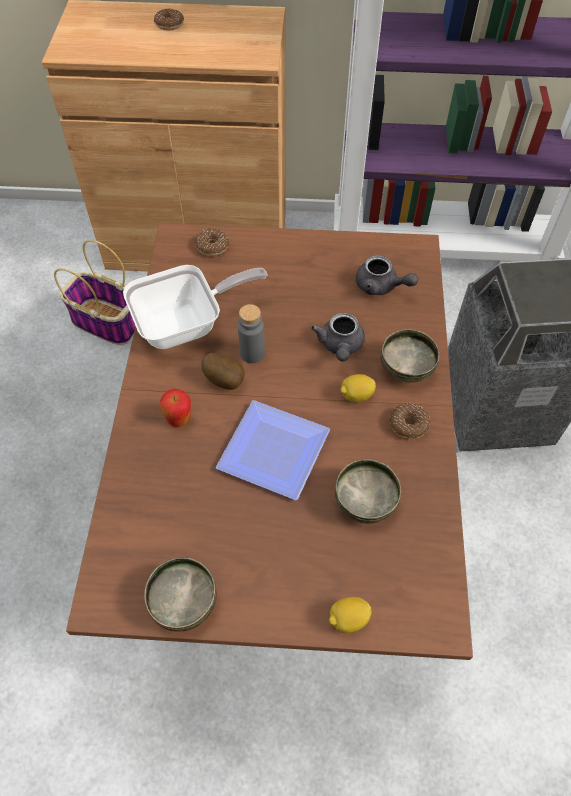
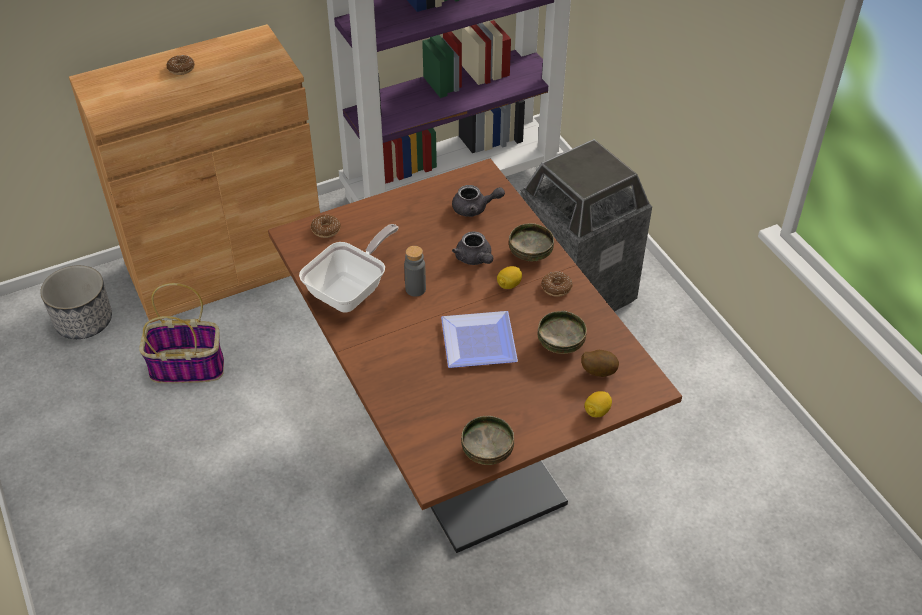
camera: 30 degrees left, 10 degrees down
(58, 246) = (84, 321): none -> planter
(179, 418) = (395, 351): apple -> none
(225, 380) = (410, 314): potato -> potato (598, 371)

